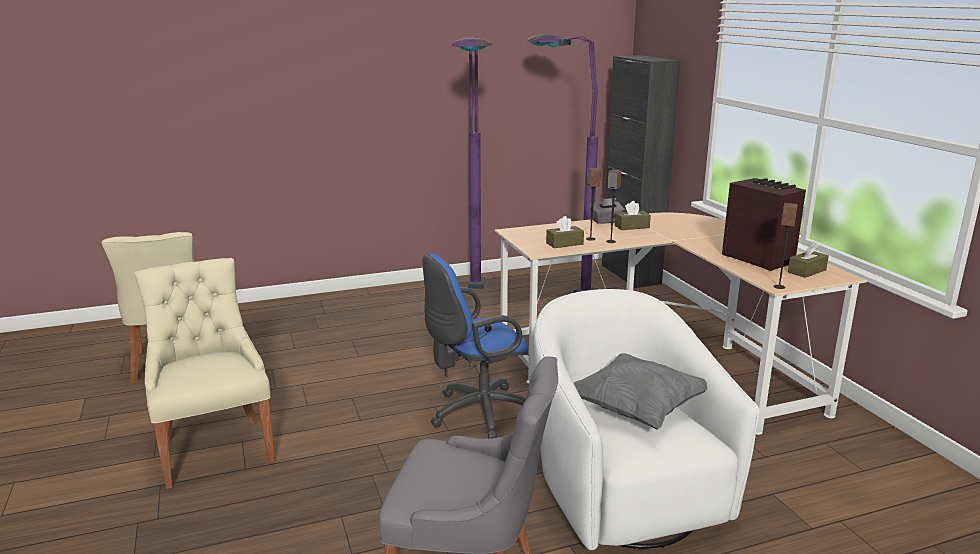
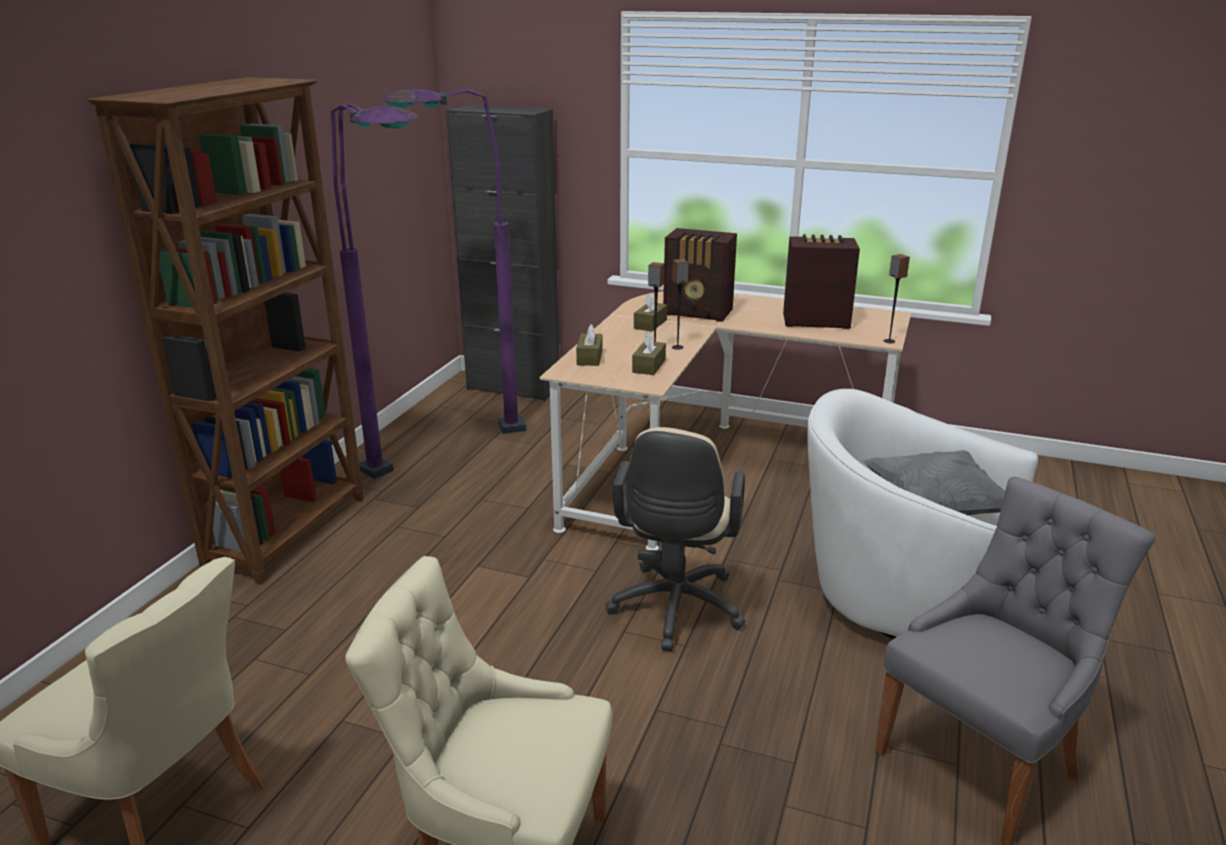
camera: 50 degrees left, 5 degrees up
(392, 294) = (290, 531): none -> brown bookcase
(477, 414) = (675, 611): blue office chair -> beige office chair
(606, 221) = (614, 326): grey tissue box -> none
(684, 231) = (699, 313): none -> radio
(807, 271) = (867, 319): brown tissue box -> brown tissue box (589, 357)

